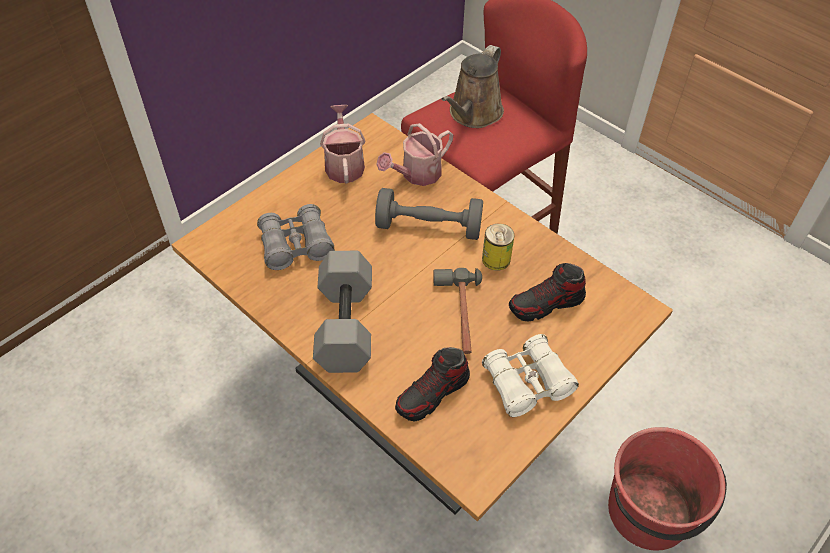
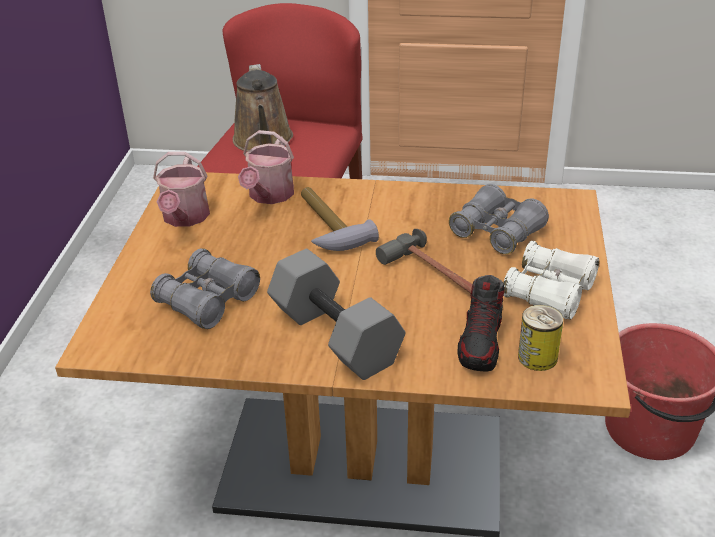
camera: 35 degrees left, 15 degrees down
(344, 164) = (184, 218): watering can -> watering can turned 135 degrees counterclockwise
(429, 227) = (327, 227): grey dumbbell -> hammer
(496, 259) = (416, 222): can -> can (537, 357)
(546, 304) = (497, 232): shoe -> grey binoculars

